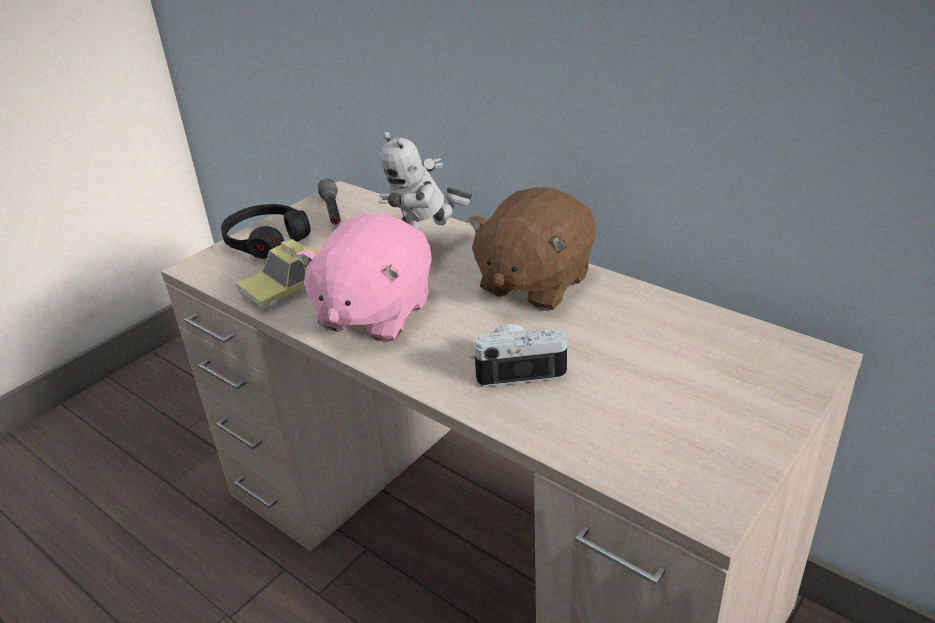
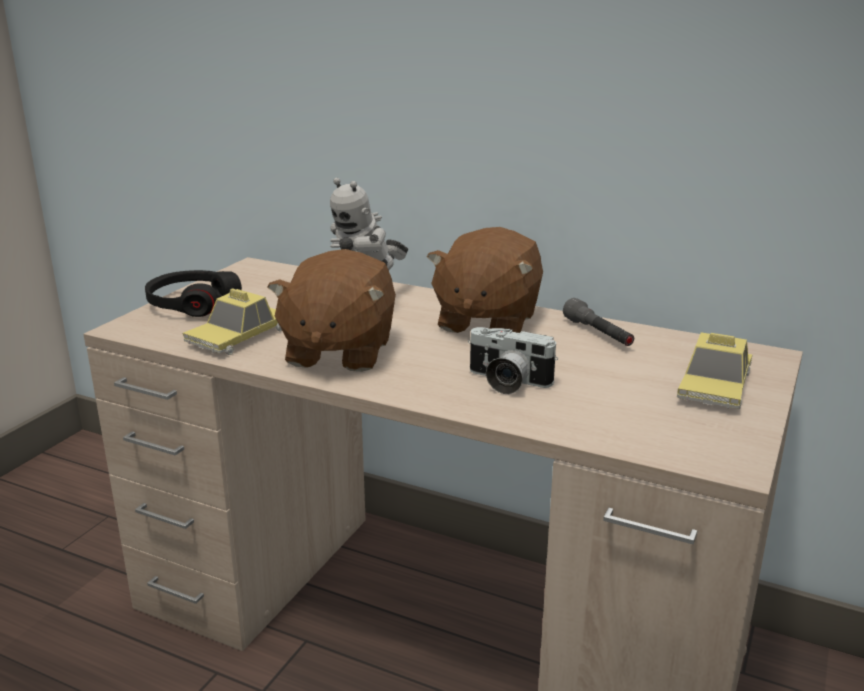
camera: 15 degrees left, 10 degrees down
(332, 211) = (253, 280): grey flashlight -> grey flashlight (598, 334)
(374, 313) = (338, 352): pink plush toy -> brown plush toy
(519, 369) = (506, 382): camera -> camera turned 135 degrees counterclockwise
(737, 396) = (714, 386): none -> toy car

